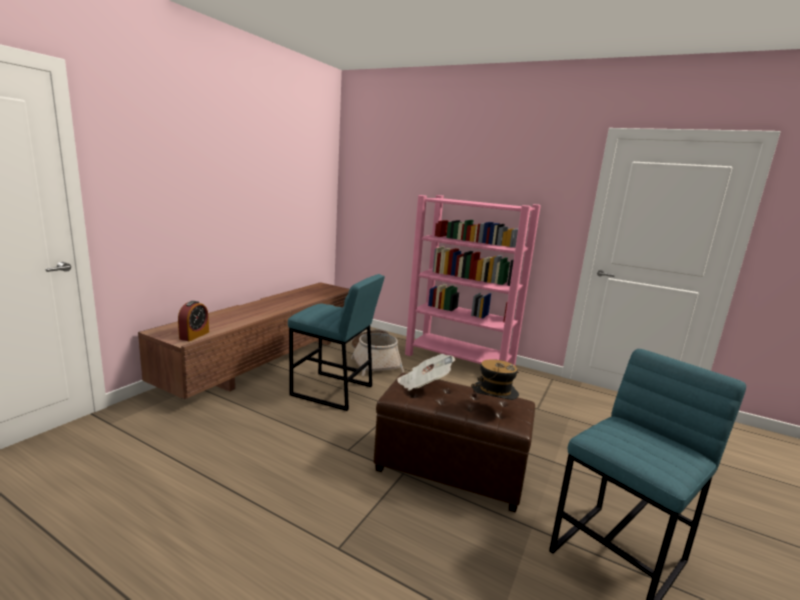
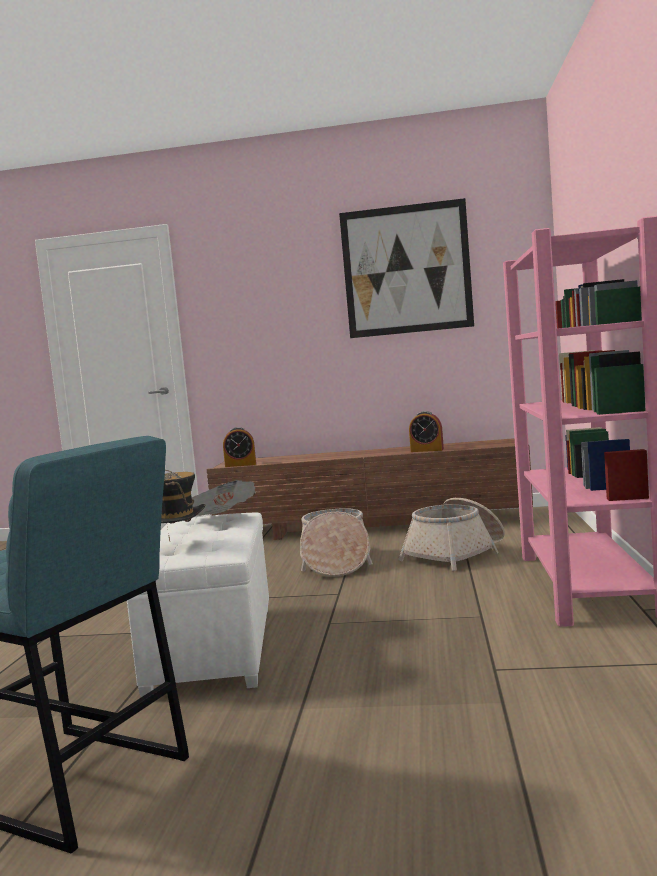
camera: 70 degrees right, 10 degrees down
(275, 166) = (406, 269): none -> picture
(304, 298) = (427, 450): none -> alarm clock
(334, 391) = (336, 563): blue stool -> basket
(450, 468) = (214, 648): brown ottoman -> white ottoman

